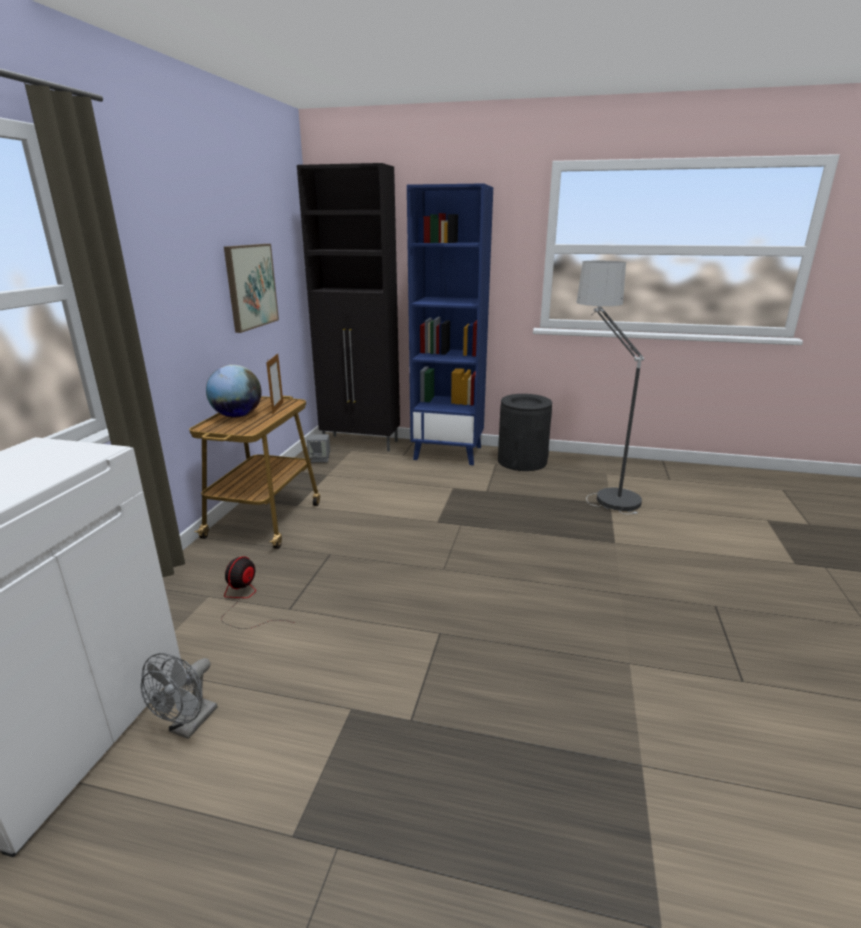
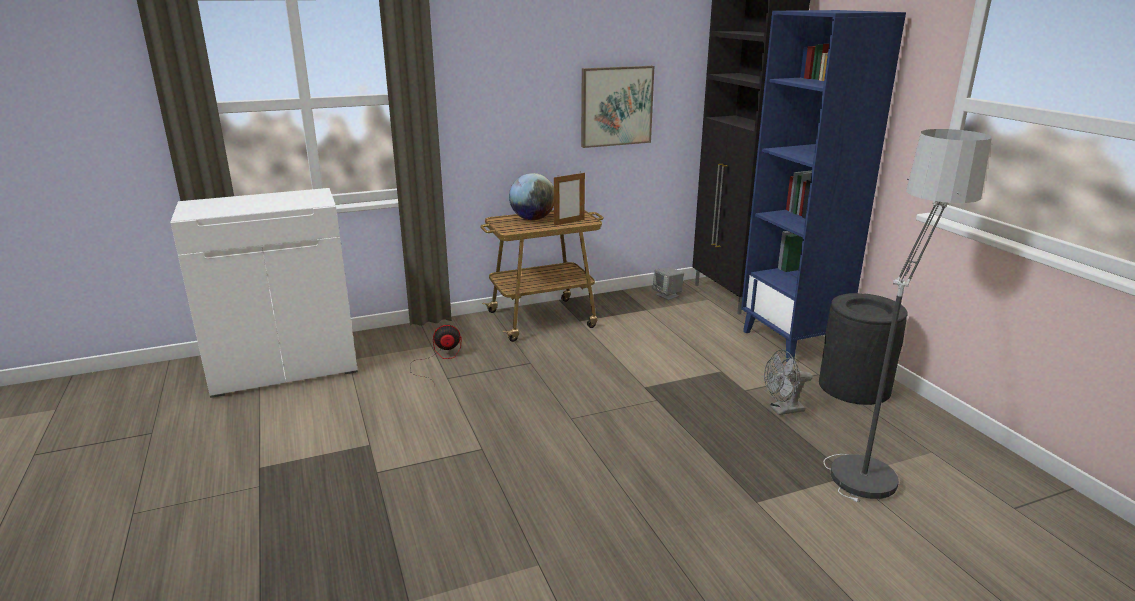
camera: 55 degrees right, 0 degrees up
(189, 726) = (315, 398): grey fan -> grey fan (782, 410)

